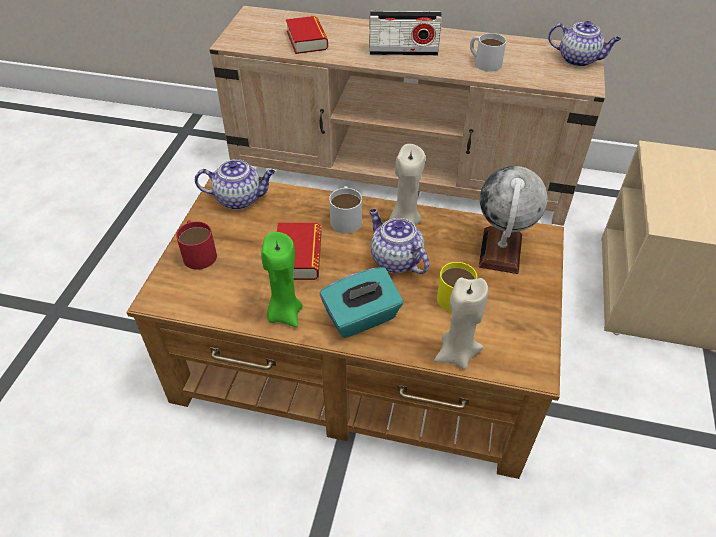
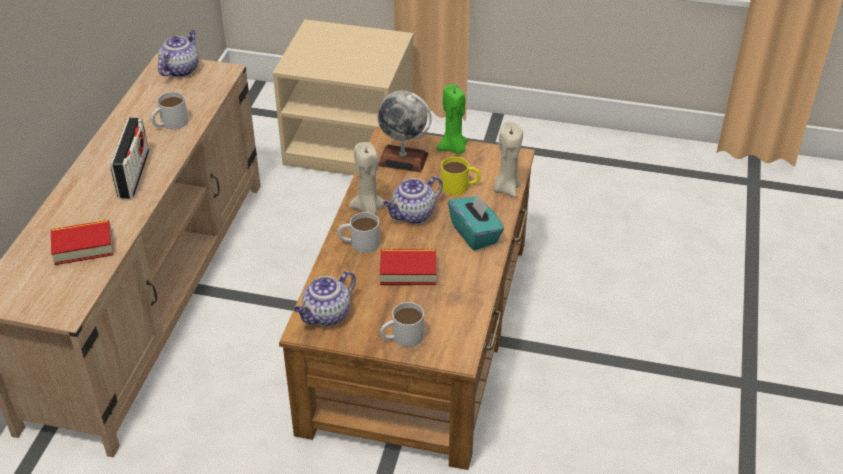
camera: 90 degrees left, 5 degrees down
(198, 252) = (401, 337): red mug -> white mug
(240, 199) = (326, 315): teapot -> teapot turned 135 degrees counterclockwise
(284, 314) = (473, 276): green candle -> green candle (453, 148)

